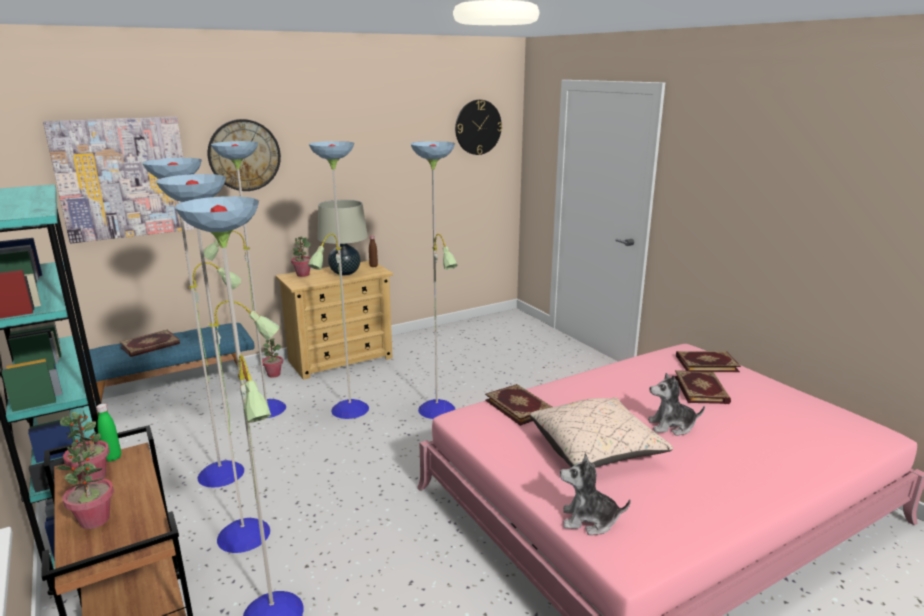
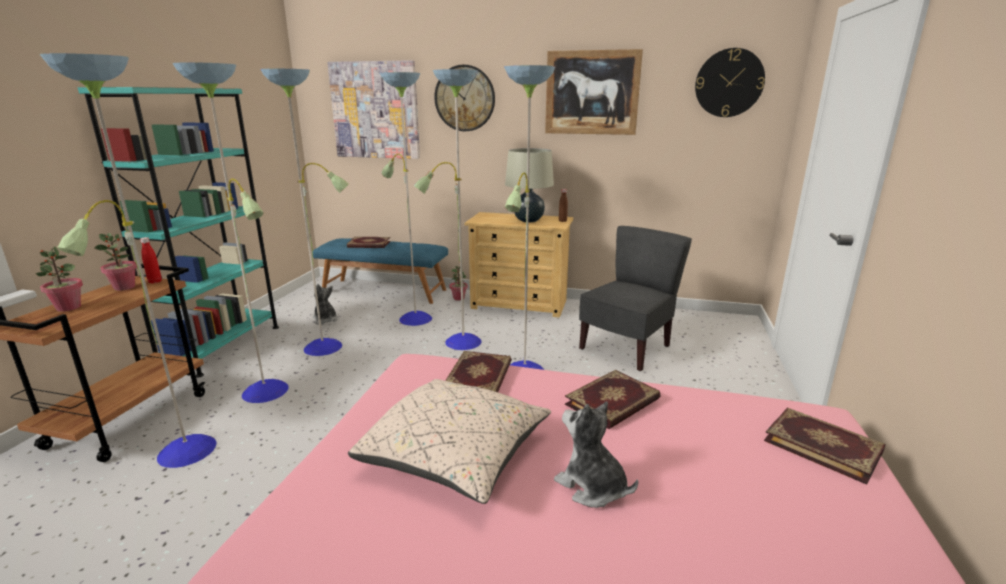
camera: 45 degrees right, 0 degrees up
(113, 457) = (155, 281): green bottle -> red bottle
(303, 274) = (496, 215): potted plant -> none
(374, 141) = (592, 93): none -> picture
(475, 363) = (626, 348): none -> grey chair
(589, 520) = (294, 517): plush toy -> plush toy (325, 320)
(702, 389) = (737, 471): book -> book (613, 402)

